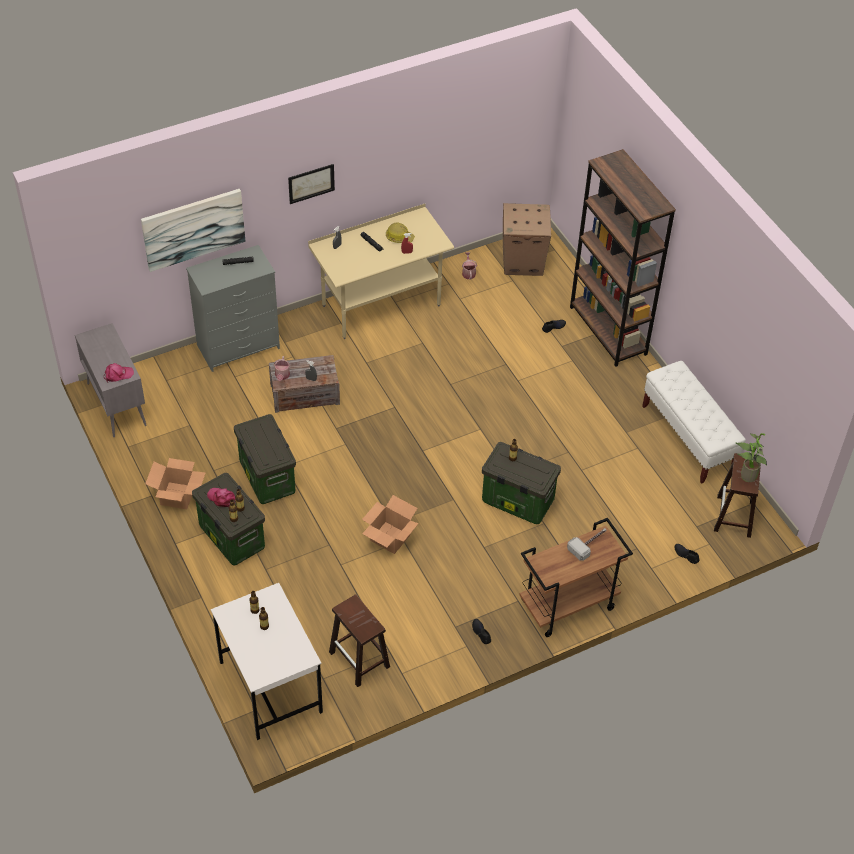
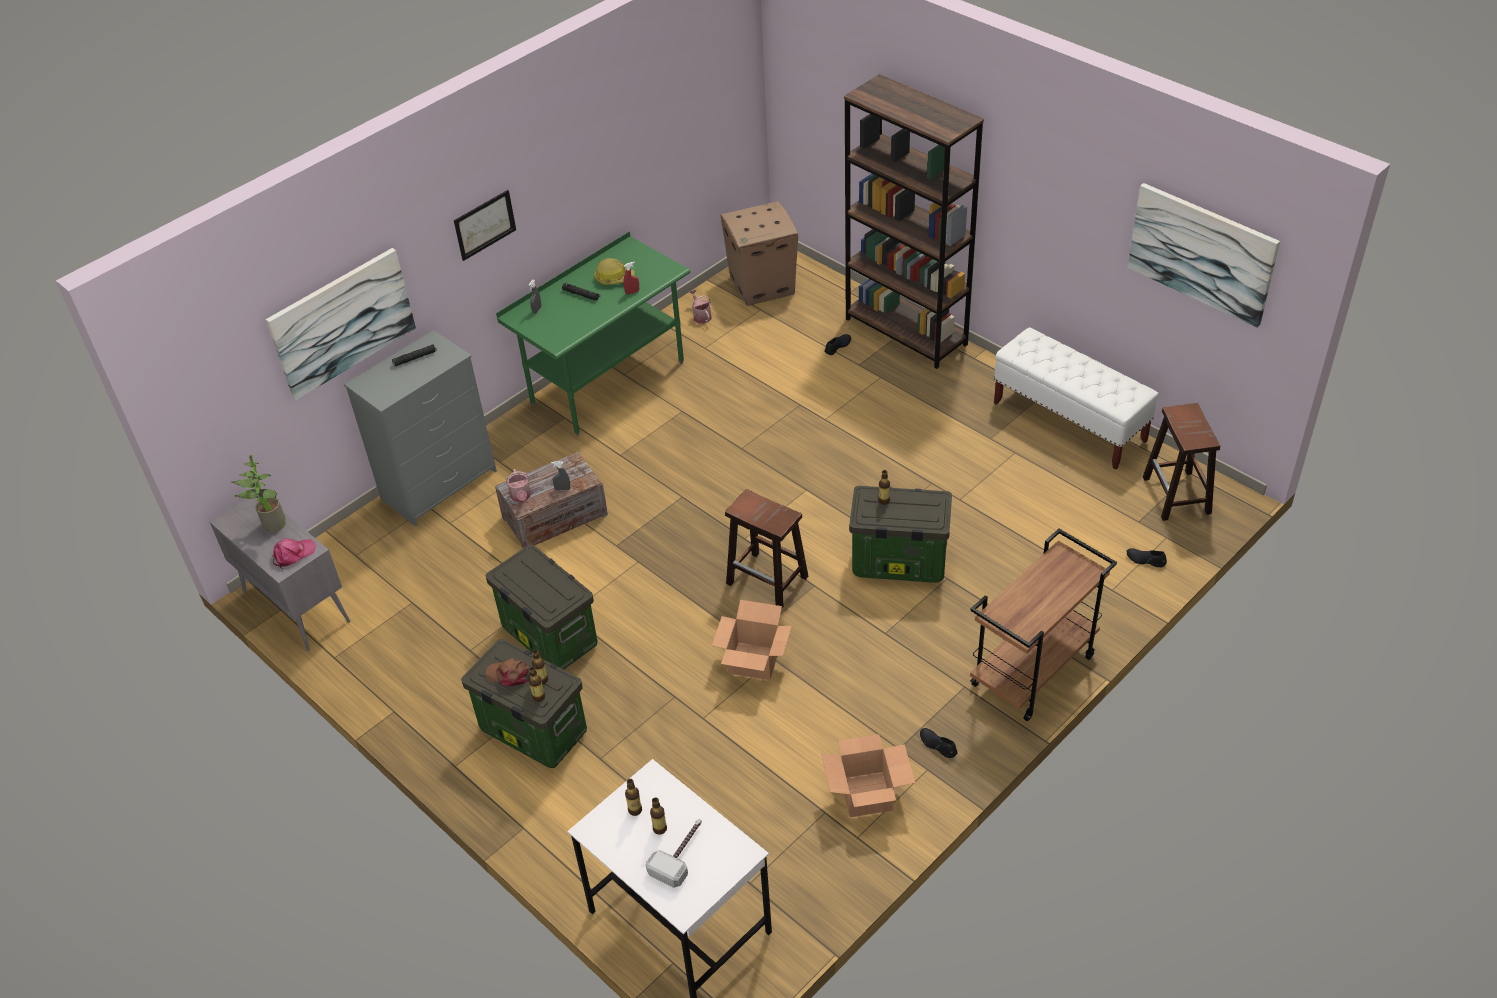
camera: 15 degrees left, 5 degrees down
(177, 495) = (431, 699): cardboard box -> cardboard box (866, 794)
(222, 498) = (510, 675): pink cap -> brown cap
(360, 660) = (790, 839): brown stool -> brown stool (768, 580)
(381, 305) = (607, 383): beige desk -> green desk
(589, 544) = (1050, 570): hammer -> hammer (681, 854)
(746, 476) = (1193, 430): potted plant -> potted plant (271, 525)
(781, 358) = (1202, 253): none -> picture

